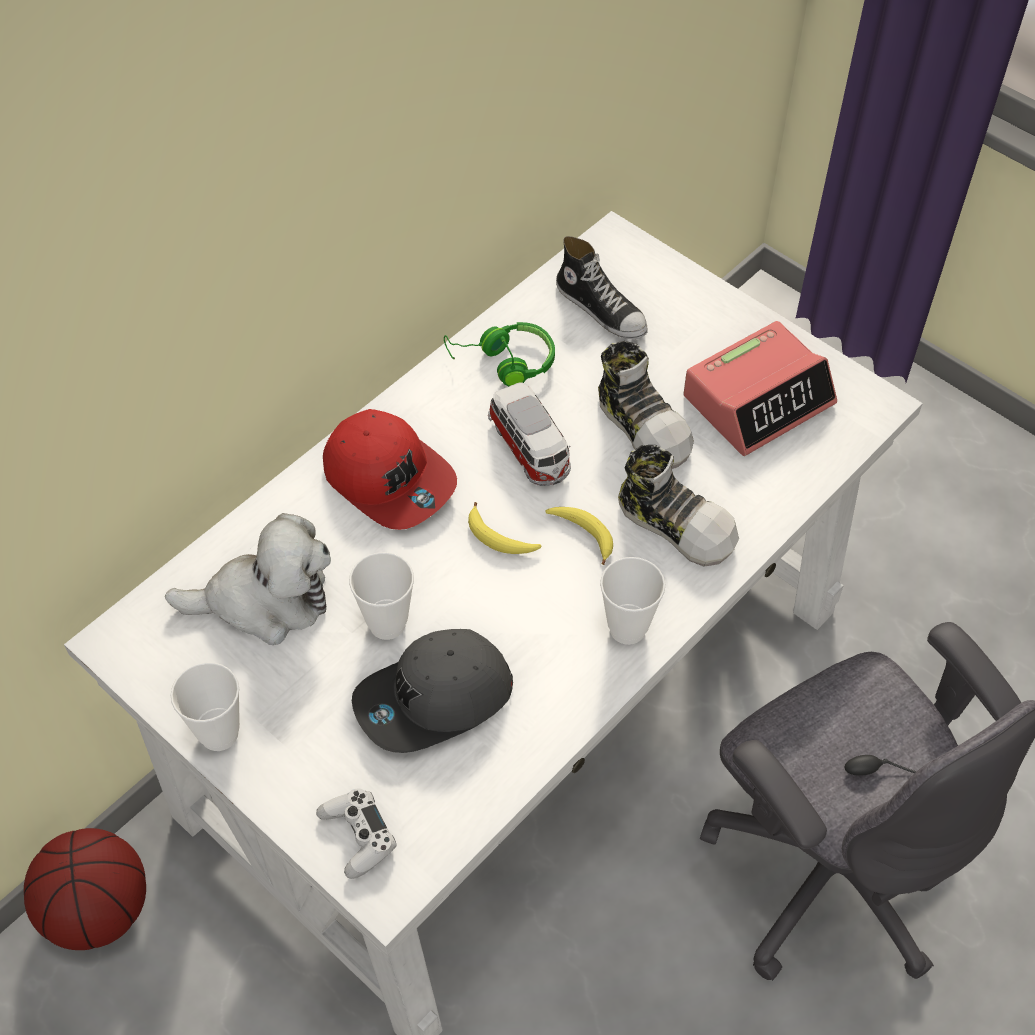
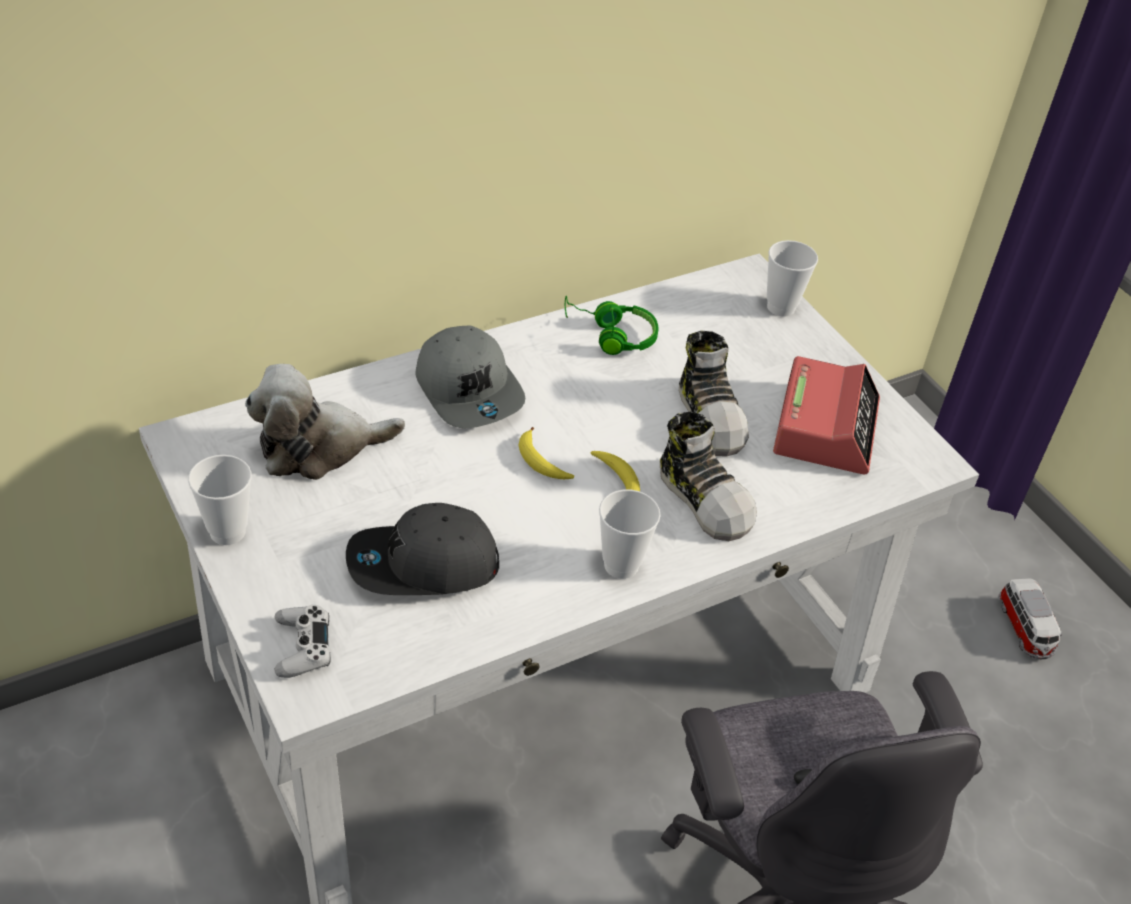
camera: 15 degrees right, 10 degrees down
(99, 909) = (110, 712): basketball -> none
(265, 601) = (318, 447): plush toy -> plush toy turned 150 degrees clockwise
(387, 624) = (412, 496): cup -> cup (781, 307)
(390, 477) = (470, 390): red cap -> grey cap
(530, 449) = (601, 405): toy car -> toy car (1025, 629)
(602, 309) = (715, 321): shoe -> none
(758, 399) = (825, 427): alarm clock -> alarm clock turned 60 degrees counterclockwise

